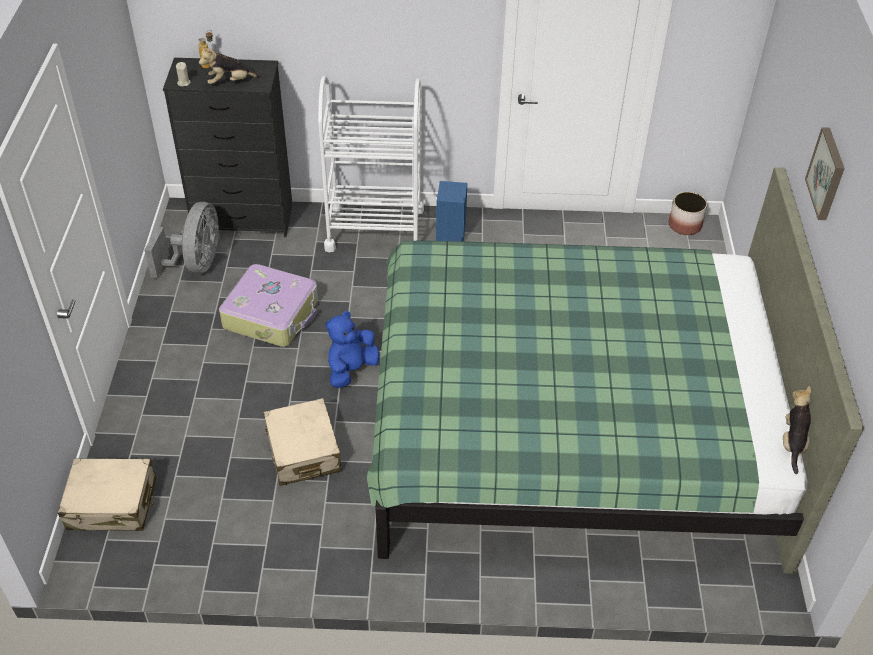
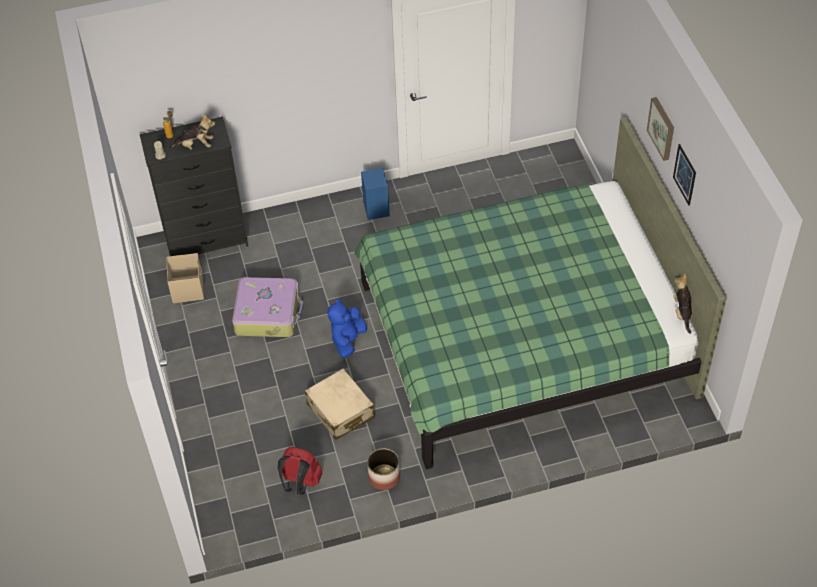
camera: 15 degrees left, 5 degrees up
(112, 504) = (221, 487): beige suitcase -> none
(196, 264) = (188, 288): grey fan -> beige storage box
(210, 528) = (300, 483): none -> red backpack
(230, 82) = (196, 145): plush toy -> plush toy turned 150 degrees counterclockwise
(375, 229) = (315, 221): white cart -> none
(684, 225) = (551, 154): planter -> planter (384, 477)
(844, 239) = (684, 174): none -> picture

